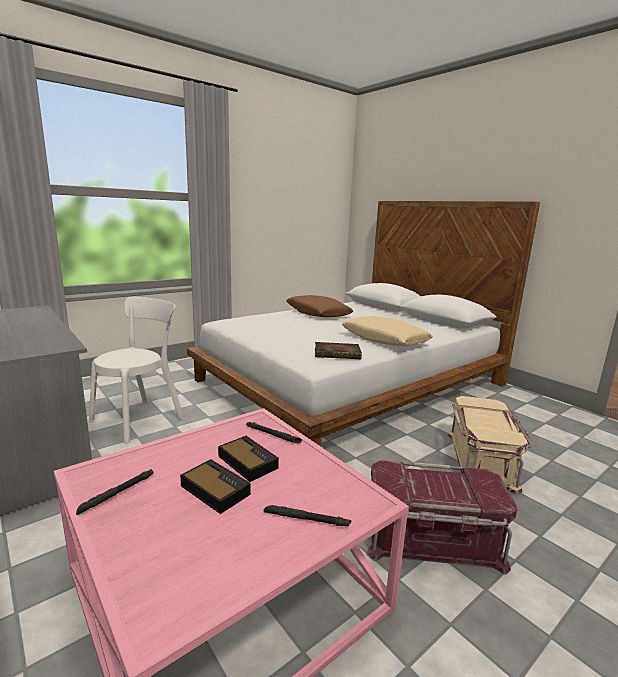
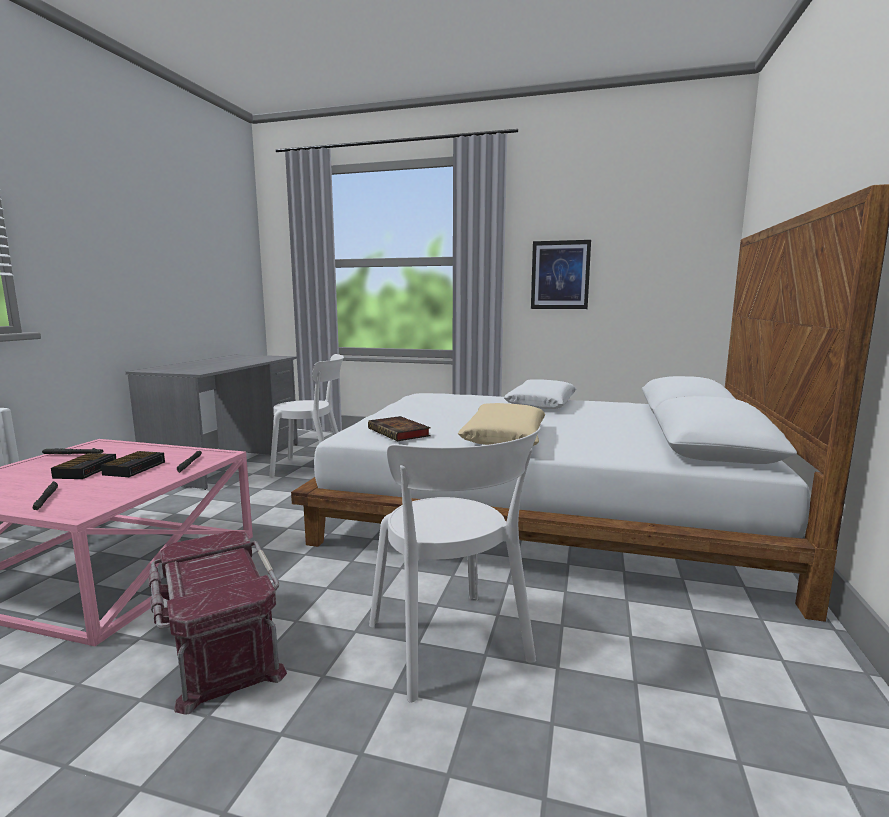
camera: 55 degrees right, 5 degrees down
(262, 213) = (560, 275): none -> picture
(317, 313) = (541, 404): brown pillow -> white pillow
(482, 461) = (451, 646): beige storage box -> white chair

